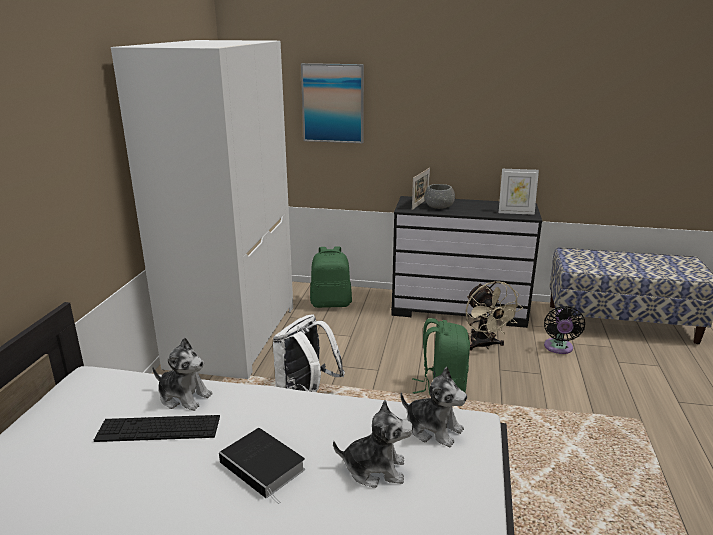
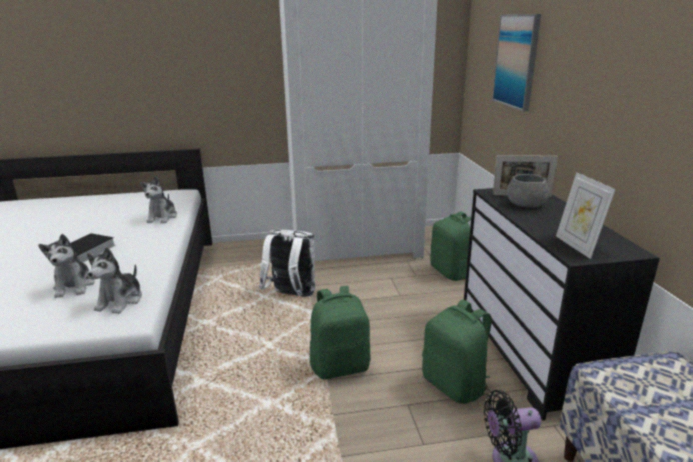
camera: 70 degrees right, 0 degrees up
(158, 428) = (128, 219): keyboard -> none
(484, 345) = (455, 385): beige fan -> green backpack

